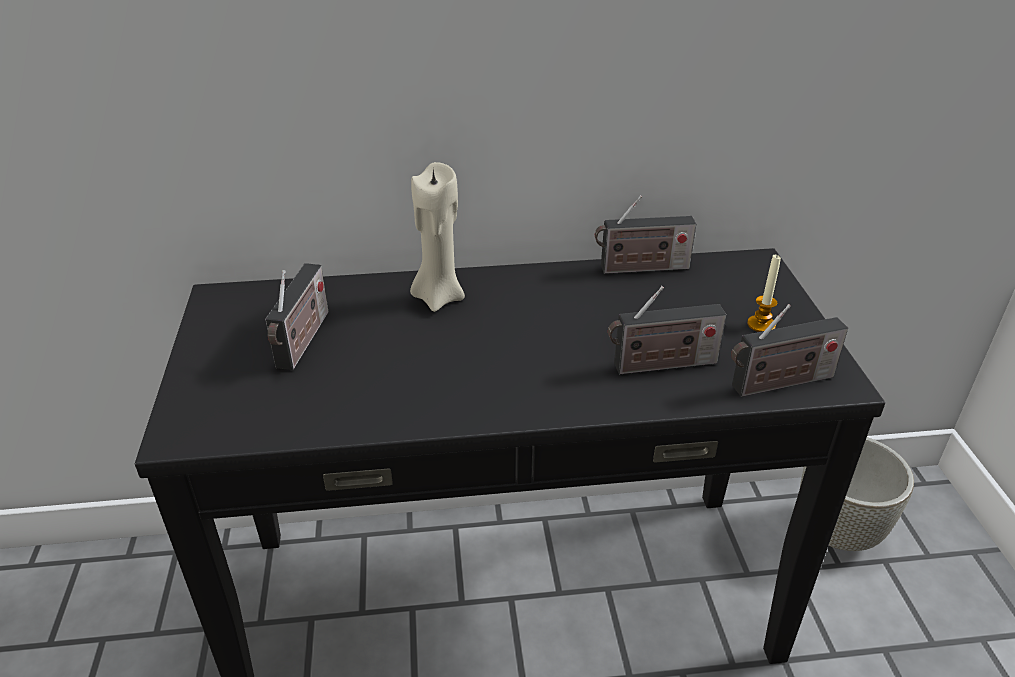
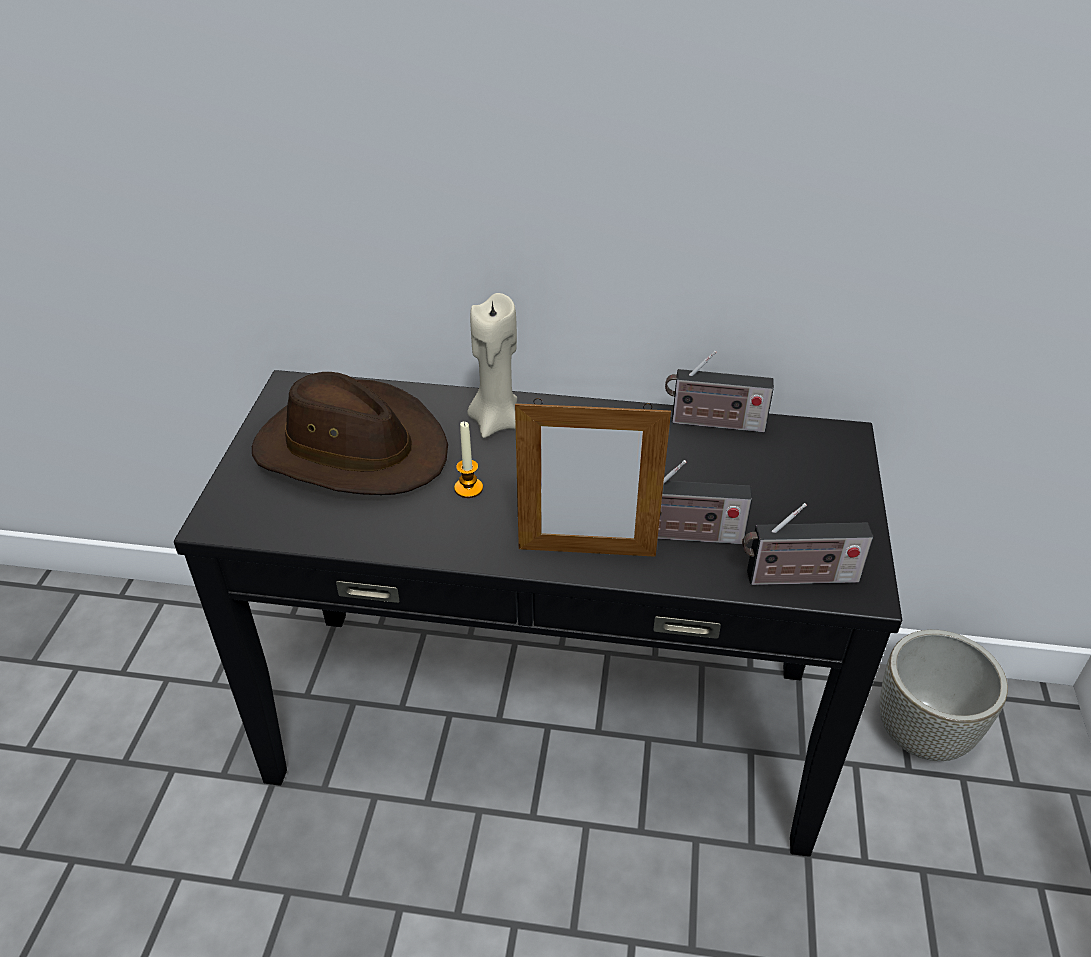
camera: 15 degrees right, 5 degrees up
(302, 342) = (352, 448): radio -> brown hat
(576, 395) = (586, 551): none -> picture frame
(761, 324) = (811, 509): candle -> candle (468, 488)

